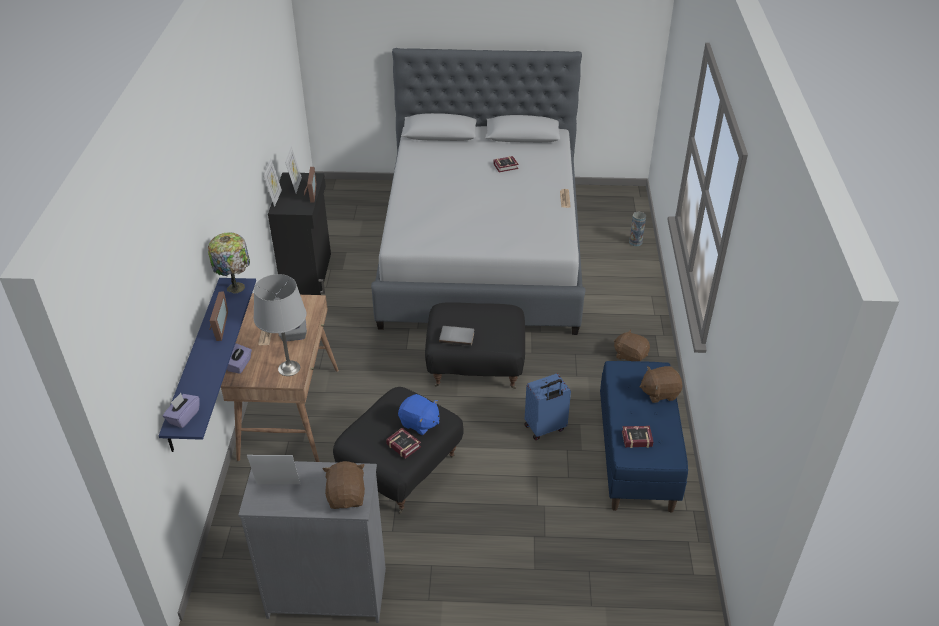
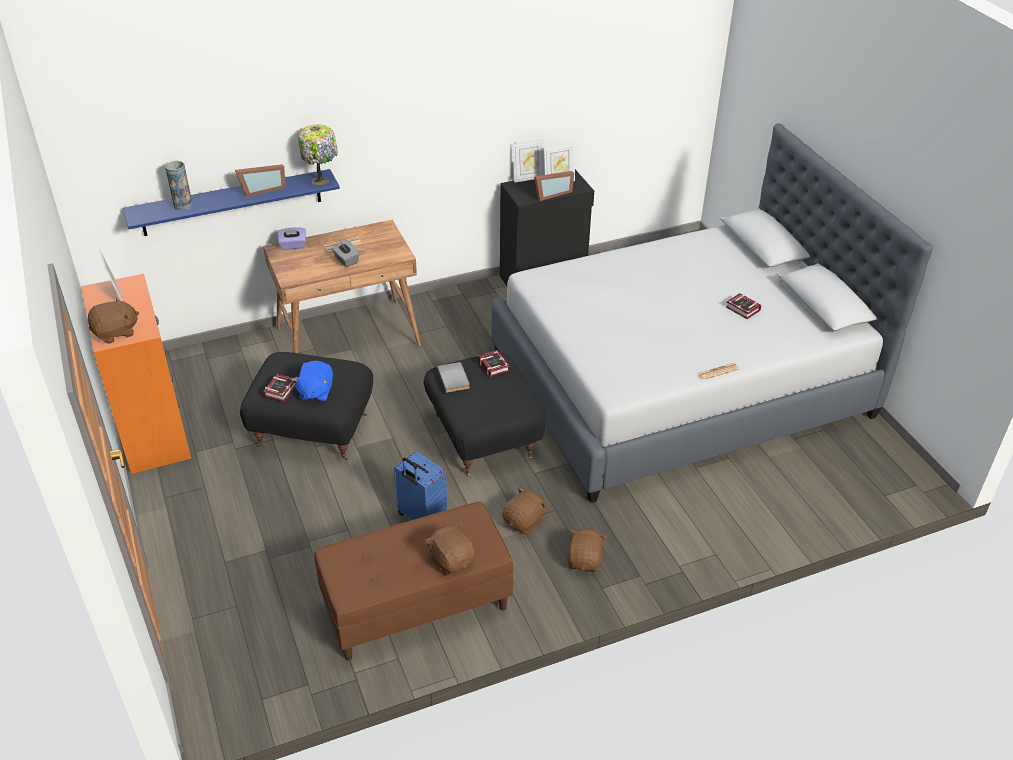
camera: 65 degrees right, 0 degrees up
(183, 417) = (147, 211): purple tissue box -> none
(289, 368) = (302, 272): grey table lamp -> none
(327, 592) = (154, 432): grey dresser -> orange dresser
(579, 373) = (524, 521): none -> brown plush toy
(635, 242) = (815, 512): vase -> vase (183, 205)
(635, 438) = (365, 555): book -> book (494, 365)
(637, 457) = (416, 607): blue bench -> brown bench

